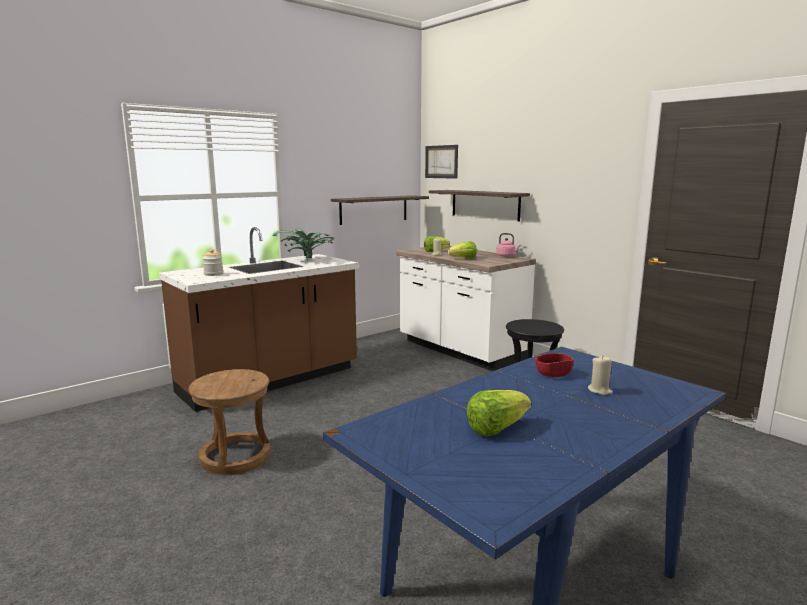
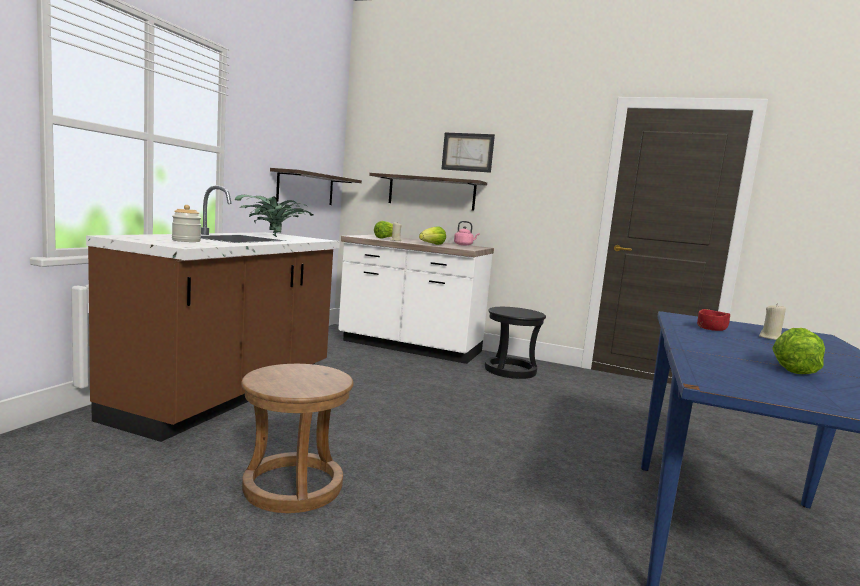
camera: 30 degrees left, 5 degrees down
(441, 161) = (375, 144): picture -> picture (467, 152)

